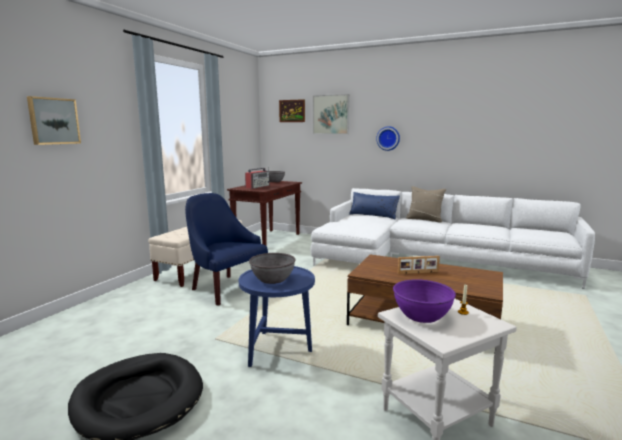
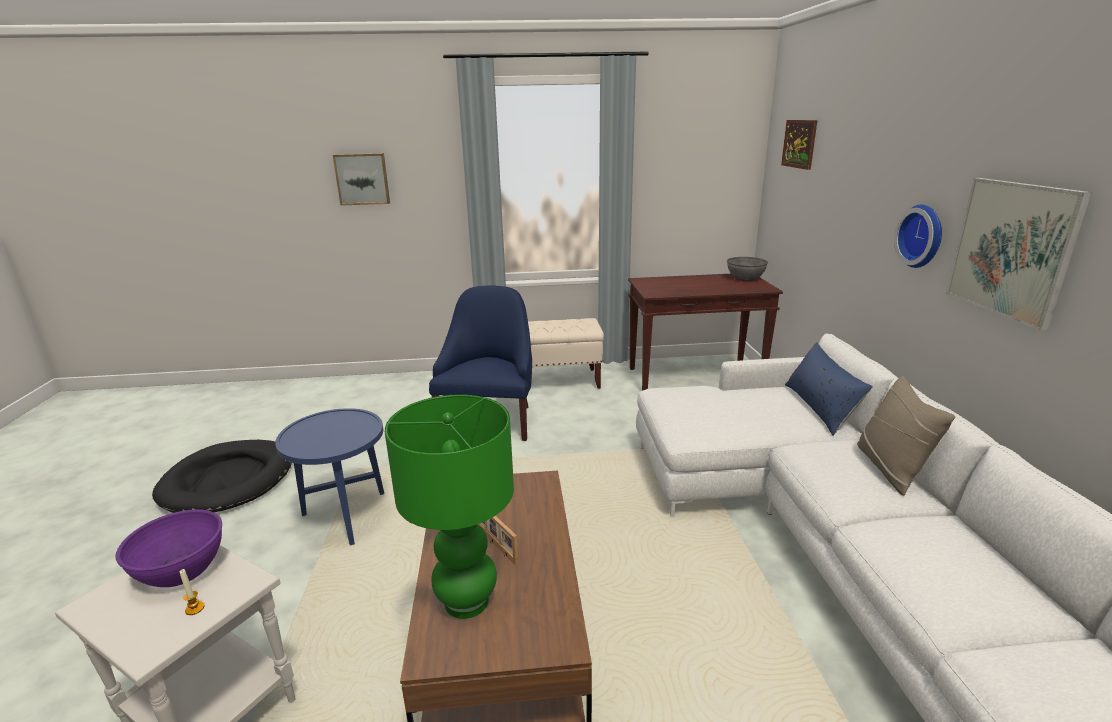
camera: 60 degrees right, 10 degrees up
(258, 187) = (675, 284): radio -> none
(272, 279) = (324, 431): grey bowl -> none
(330, 114) = (844, 159): picture -> picture (1012, 249)
(458, 283) = (466, 602): none -> green table lamp

